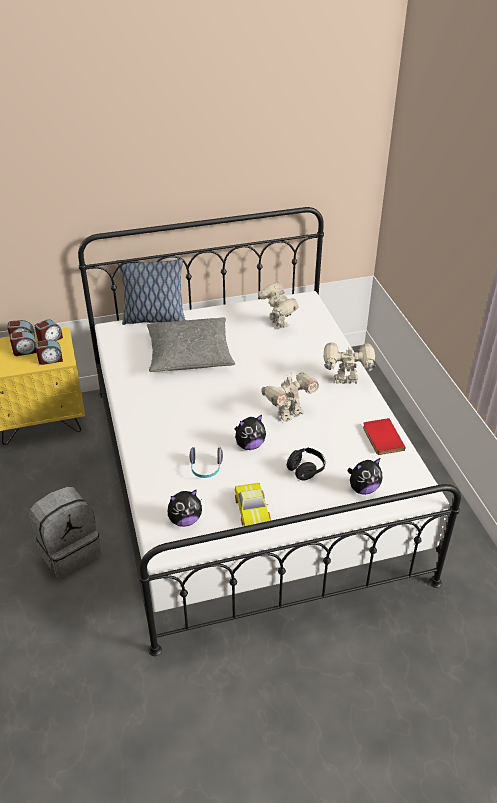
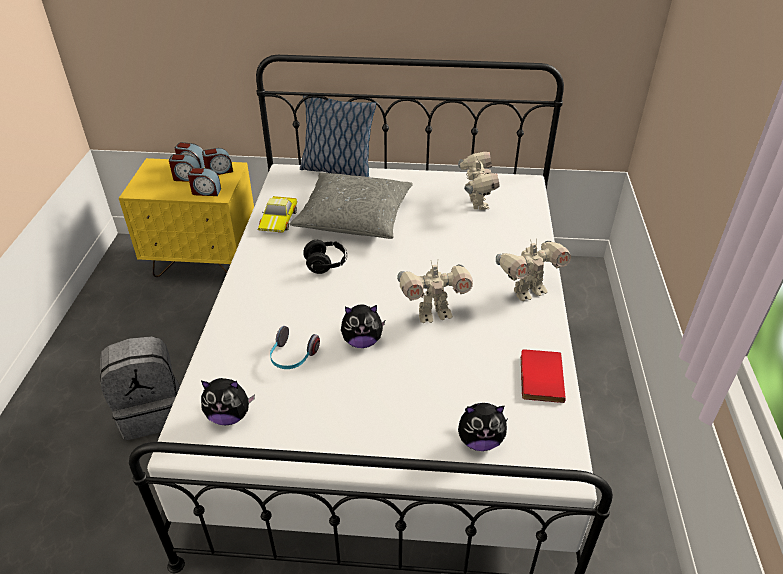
camera: 20 degrees right, 0 degrees up
(253, 510) = (319, 428): toy car -> toy car (279, 220)
(306, 470) = (416, 393): black headphones -> black headphones (326, 265)
(346, 381) = (528, 291): toy robot -> toy robot turned 135 degrees clockwise

